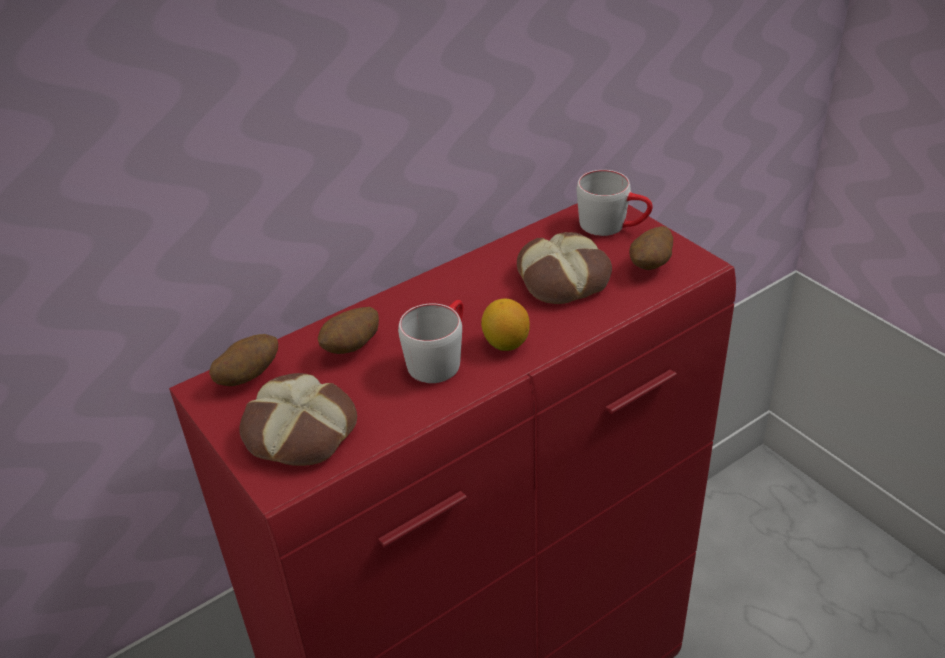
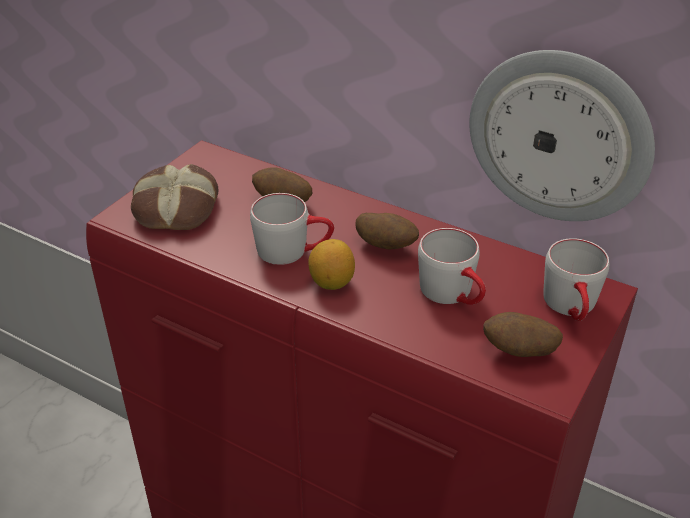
camera: 65 degrees right, 0 degrees up
(248, 377) = (226, 167): potato -> potato (386, 246)
(520, 112) = (559, 136): none -> wall clock
(564, 278) = (453, 295): bread -> grey mug

